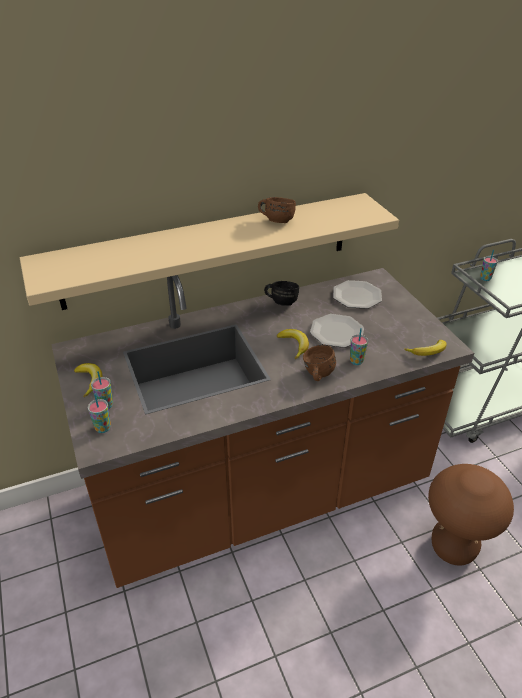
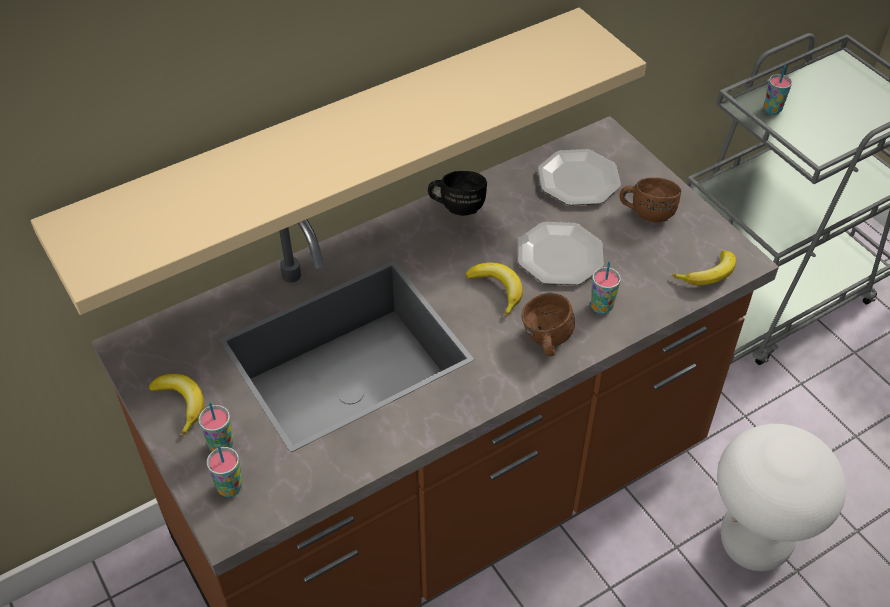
camera: 10 degrees left, 10 degrees up
(276, 220) = (446, 86): brown mug -> brown mug (647, 212)
(453, 547) = (753, 543): brown stool -> white stool

